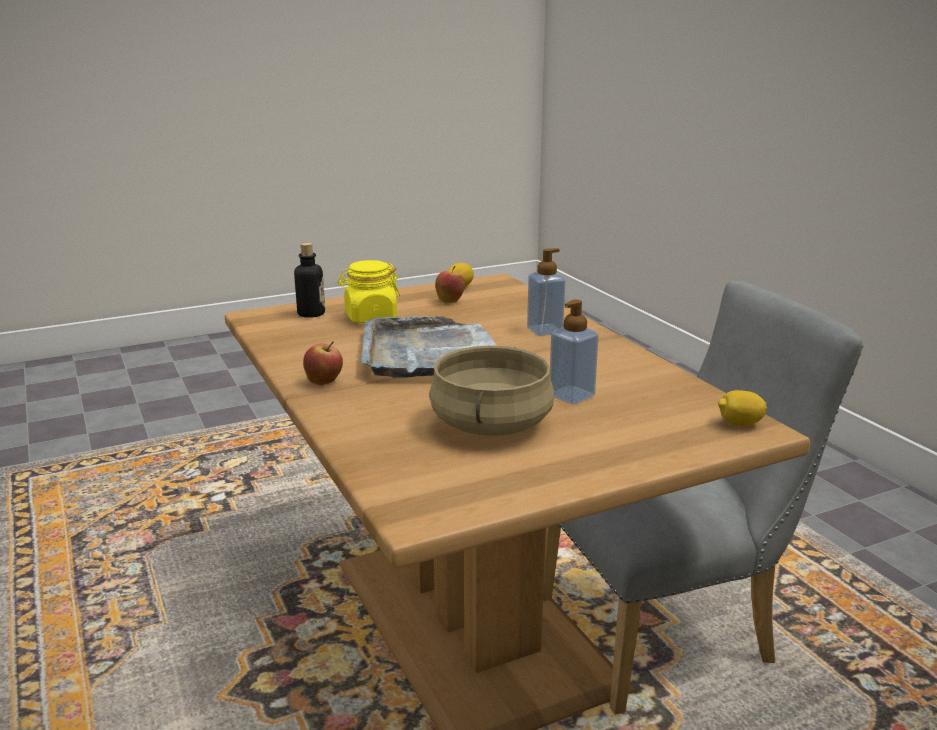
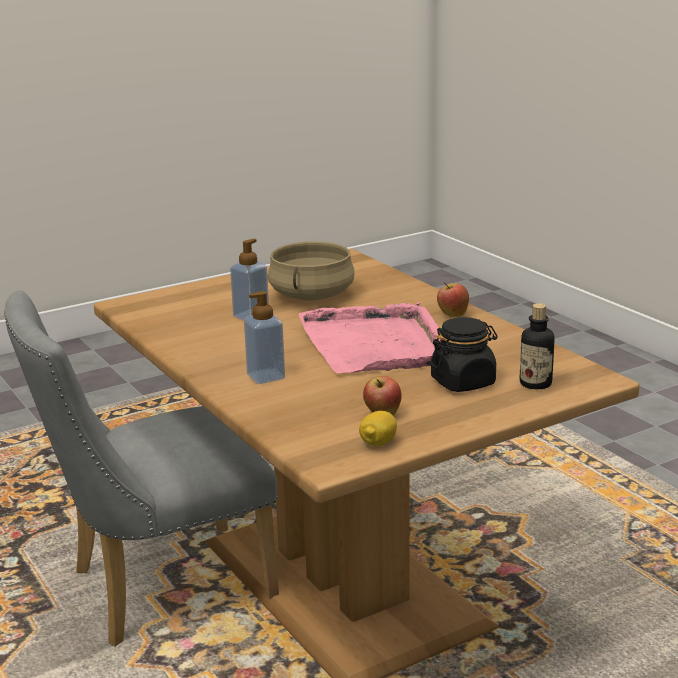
camera: 175 degrees right, 0 degrees up
(370, 318) = (463, 382): yellow jar -> black jar
(431, 354) = (376, 344): grey tray -> pink tray
(739, 424) = (135, 306): lemon -> none

